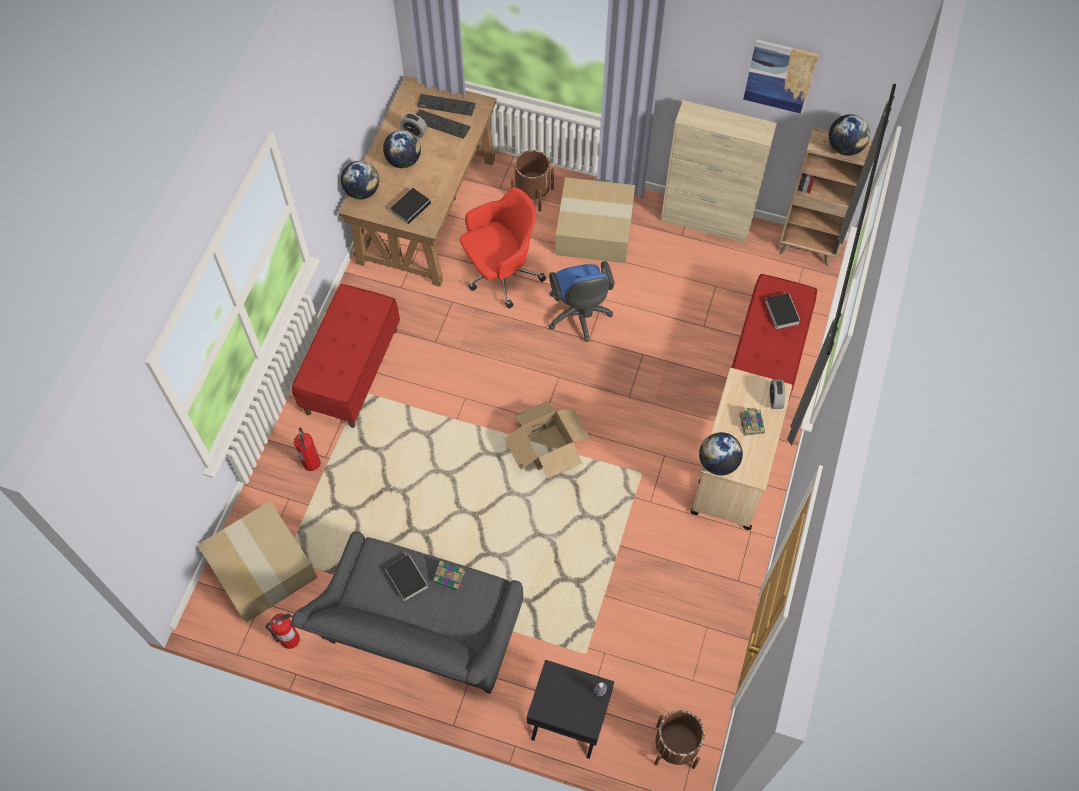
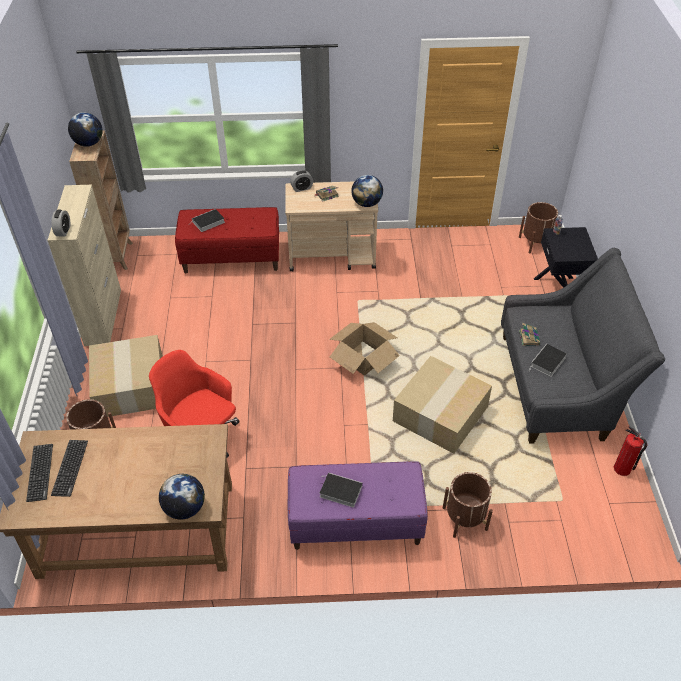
camera: 110 degrees left, 15 degrees down
(260, 568) = (582, 517): cardboard box -> cardboard box (440, 415)
(311, 462) = (465, 518): fire extinguisher -> brown planter
(352, 371) = (355, 523): red bench -> purple bench
(403, 161) = (131, 484): globe -> none
(411, 206) = (193, 456): book -> book (339, 491)
(414, 132) = (86, 489): alarm clock -> alarm clock (63, 231)
(579, 316) = (229, 372): blue office chair -> none
(780, 76) = (43, 146): picture -> none

